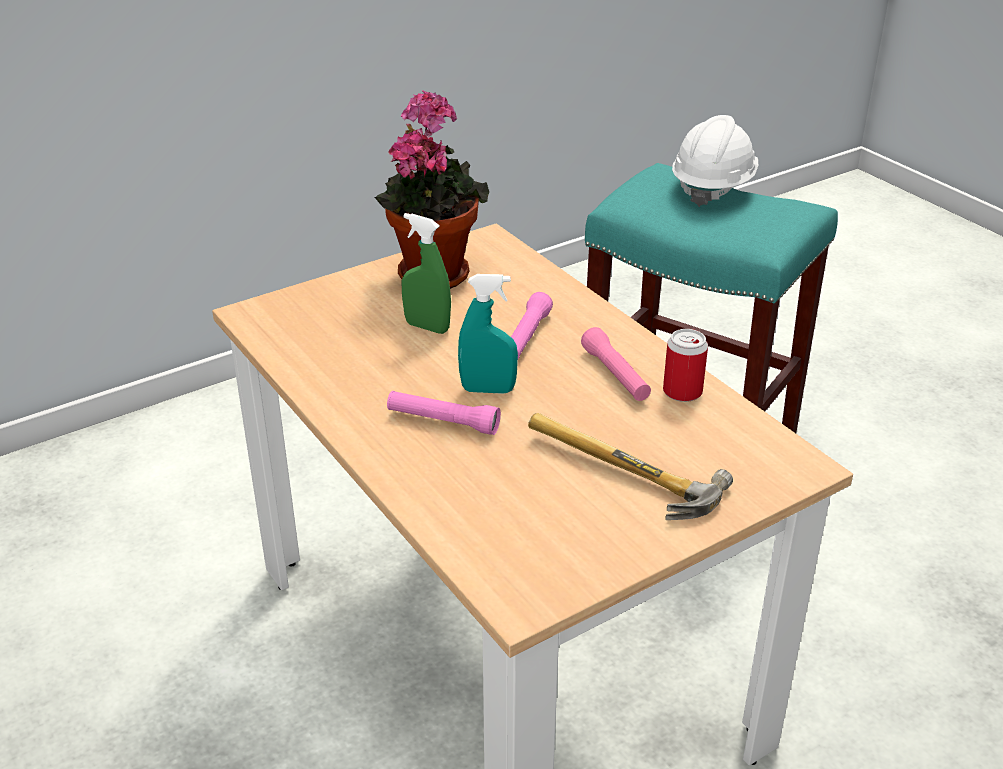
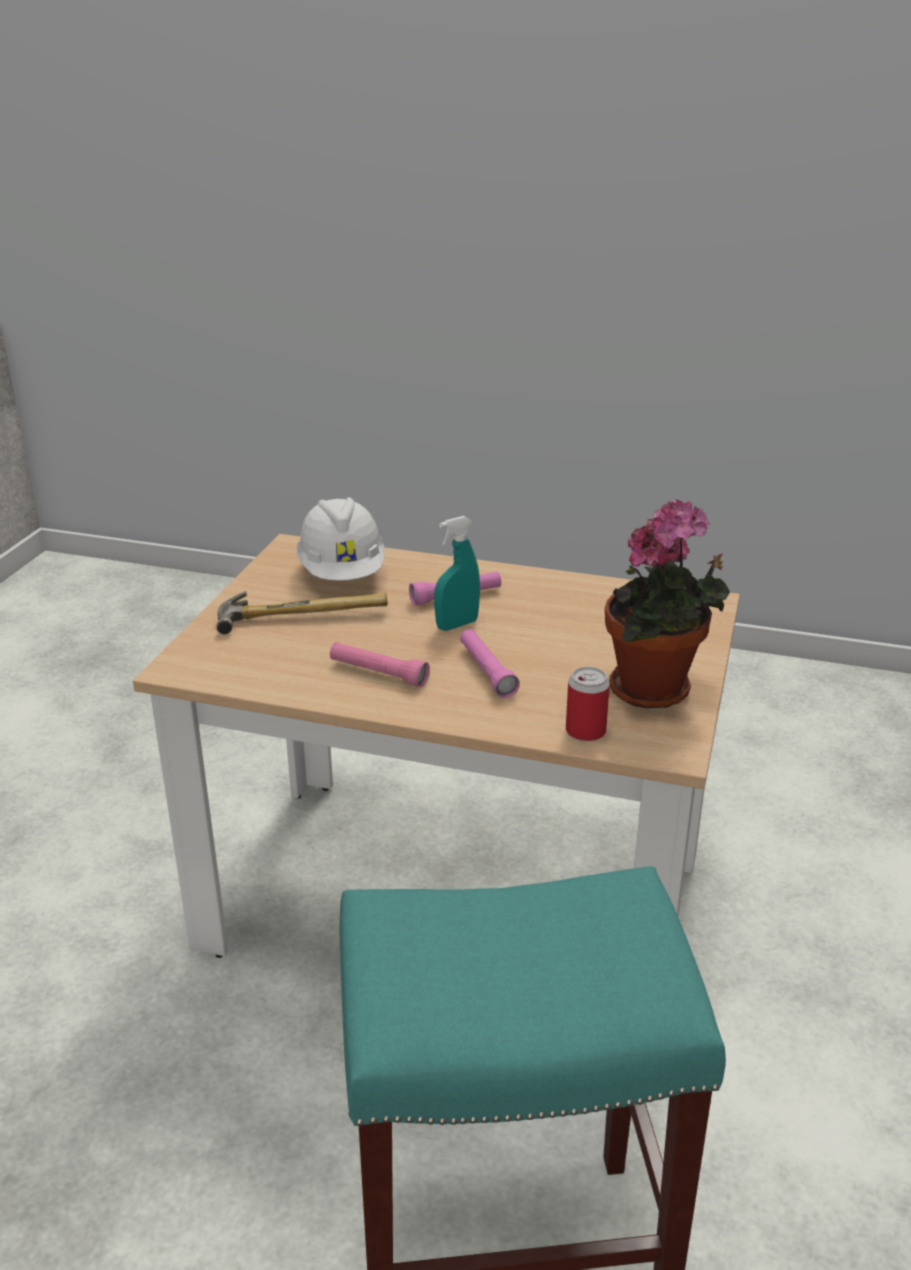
camera: 140 degrees right, 5 degrees down
(427, 327) = (573, 646): green spray bottle -> none
(682, 392) = (312, 682): can -> can (585, 731)
(712, 187) = (559, 992): white hard hat -> white hard hat (342, 573)

